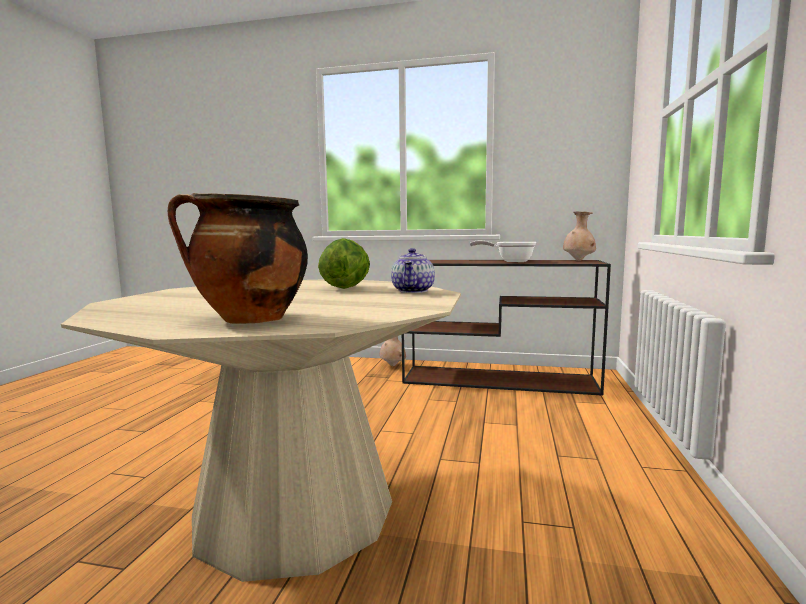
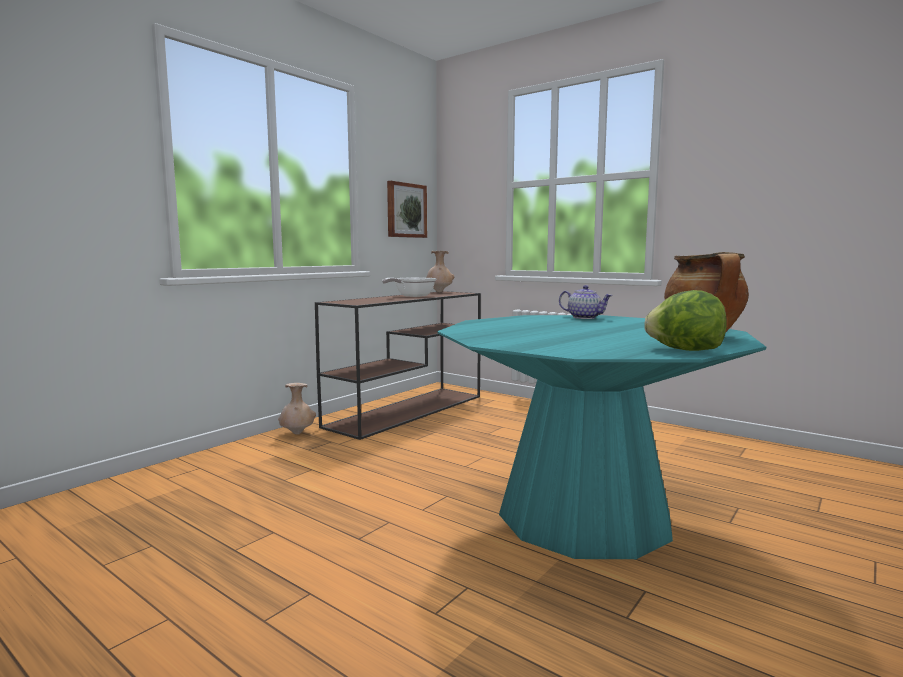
camera: 65 degrees left, 0 degrees up
(294, 509) = (584, 514): beige dining table -> turquoise dining table
(345, 288) = (546, 322): lettuce -> lettuce (684, 350)
(568, 168) = (406, 210): none -> picture

